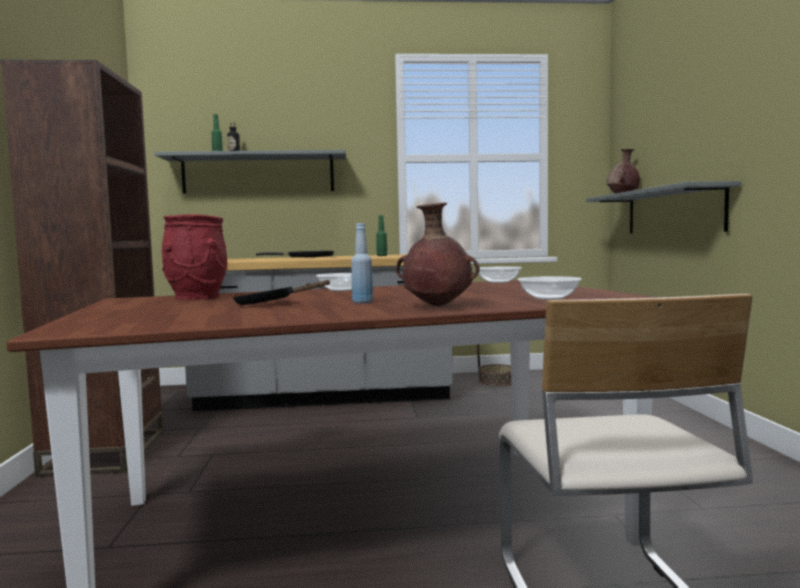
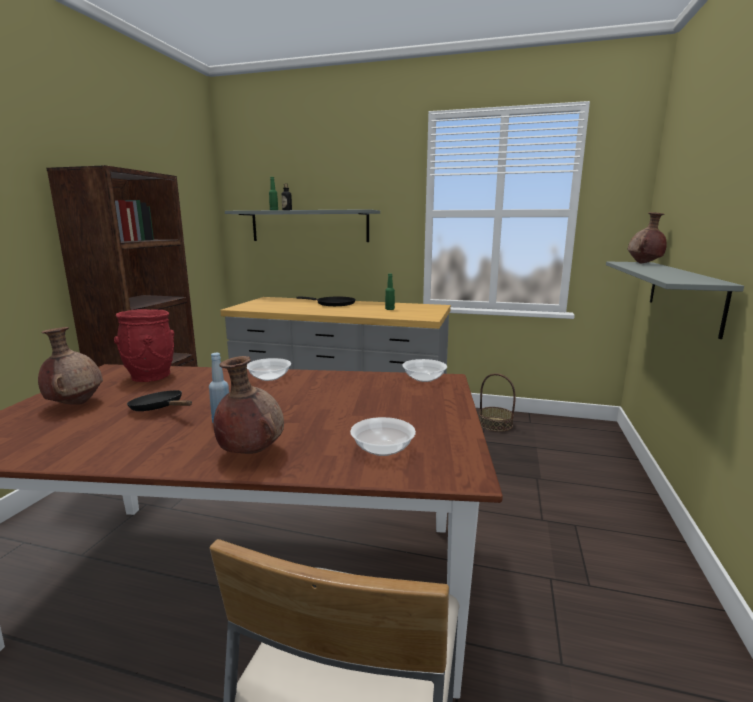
camera: 20 degrees right, 10 degrees up
(154, 309) = (75, 404): none -> brown vase

